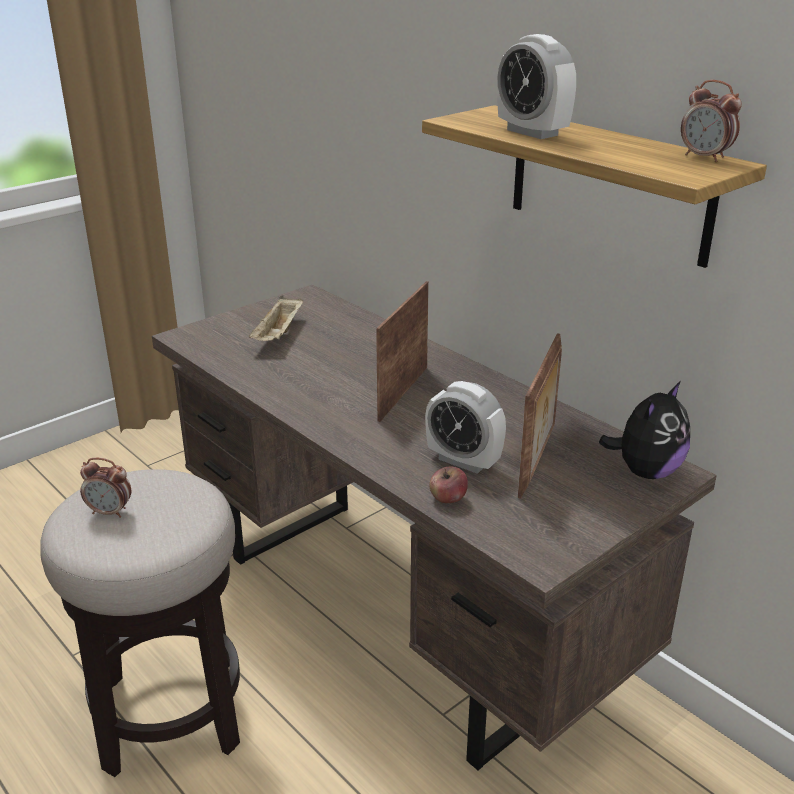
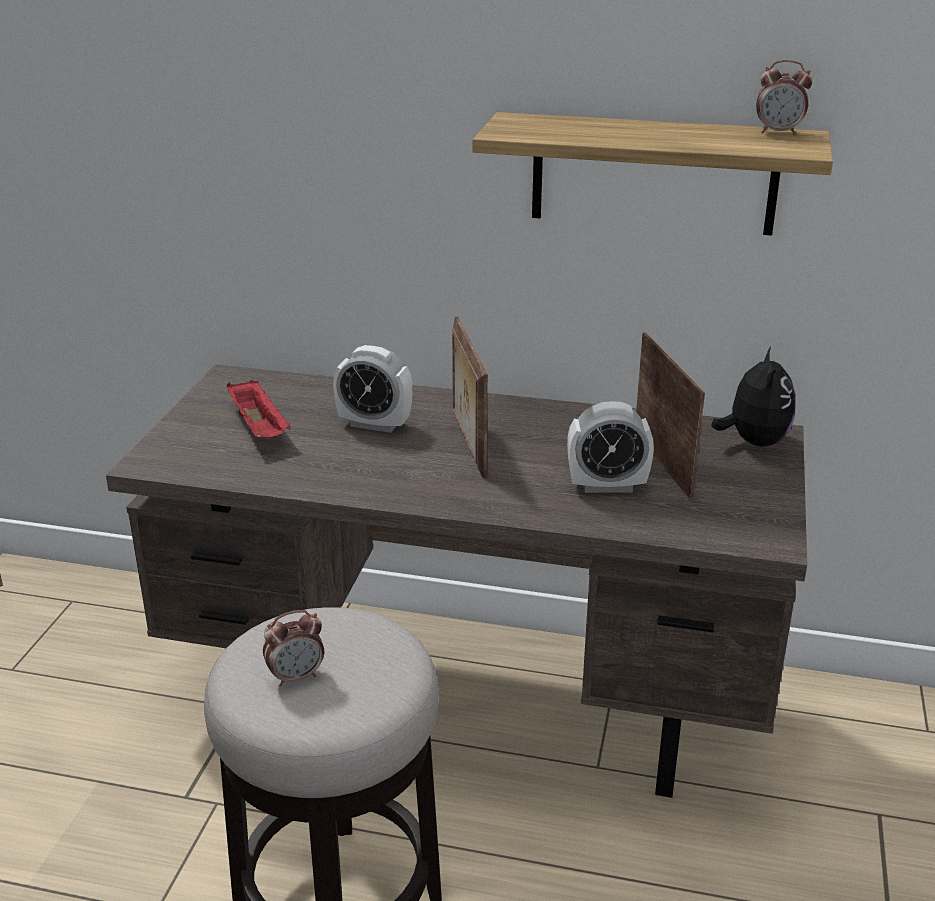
camera: 35 degrees left, 0 degrees up
(279, 335) = (259, 428): beige tray -> red tray
(448, 499) = (638, 522): apple -> none
(532, 132) = (600, 134): alarm clock -> alarm clock (374, 424)

